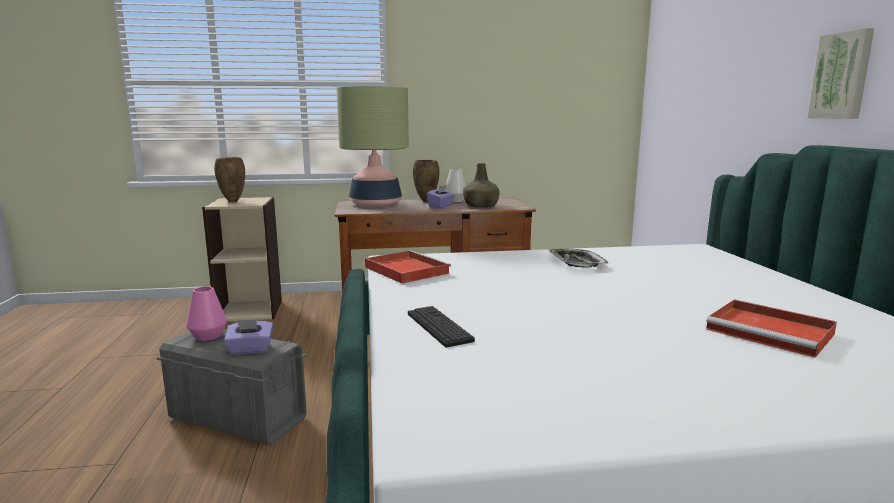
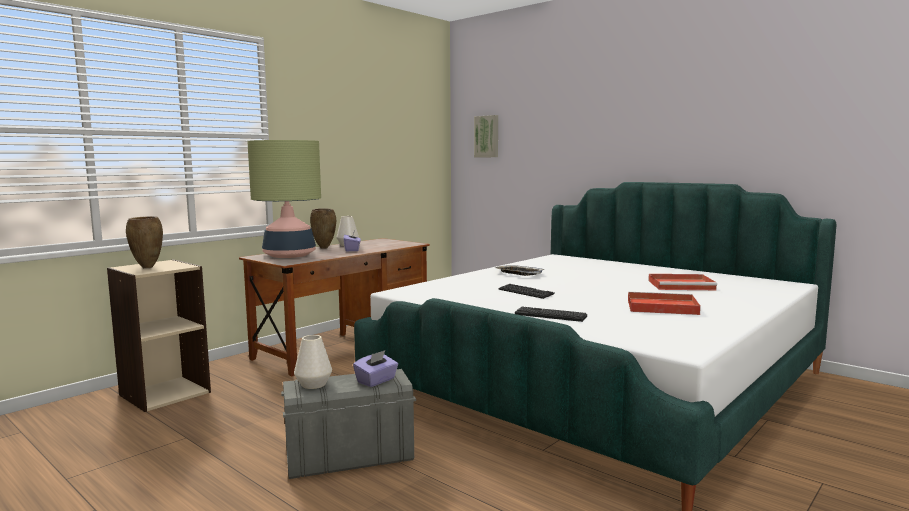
camera: 40 degrees left, 5 degrees down
(208, 336) = (313, 384): pink vase -> white vase
(405, 270) = (433, 295): red tray -> red tray (660, 307)
(481, 206) = (383, 246): green bottle -> none
(507, 289) = (525, 292): none -> keyboard
(842, 76) = (633, 141): picture -> picture (487, 136)

